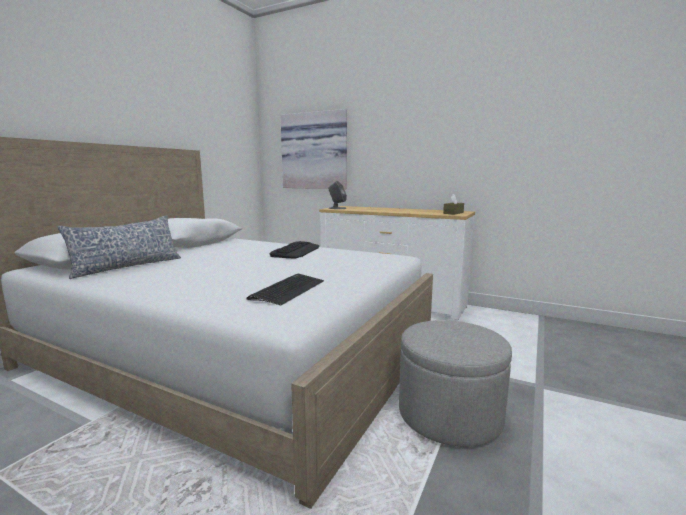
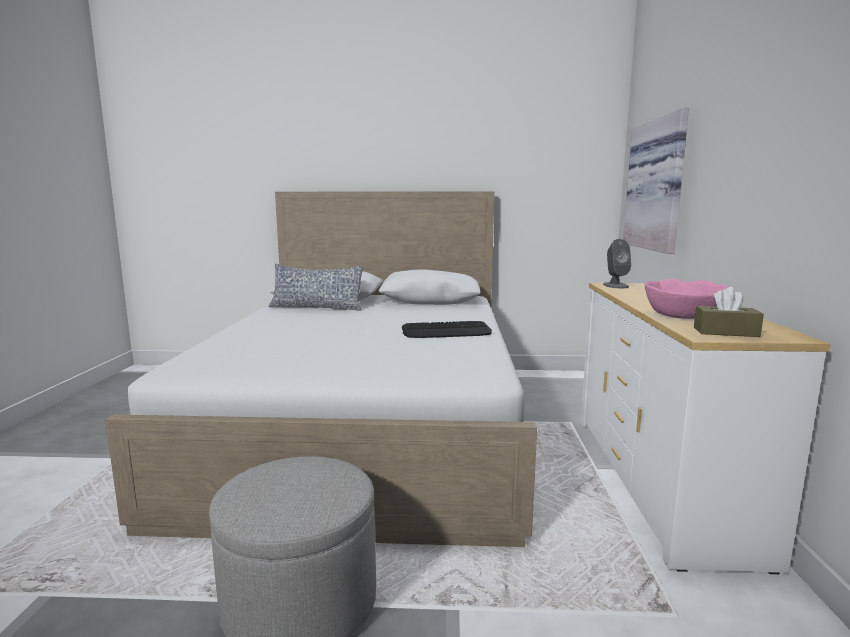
camera: 65 degrees right, 0 degrees up
(288, 290) = (267, 356): keyboard -> none
(419, 212) = (682, 315): none -> pink bowl

